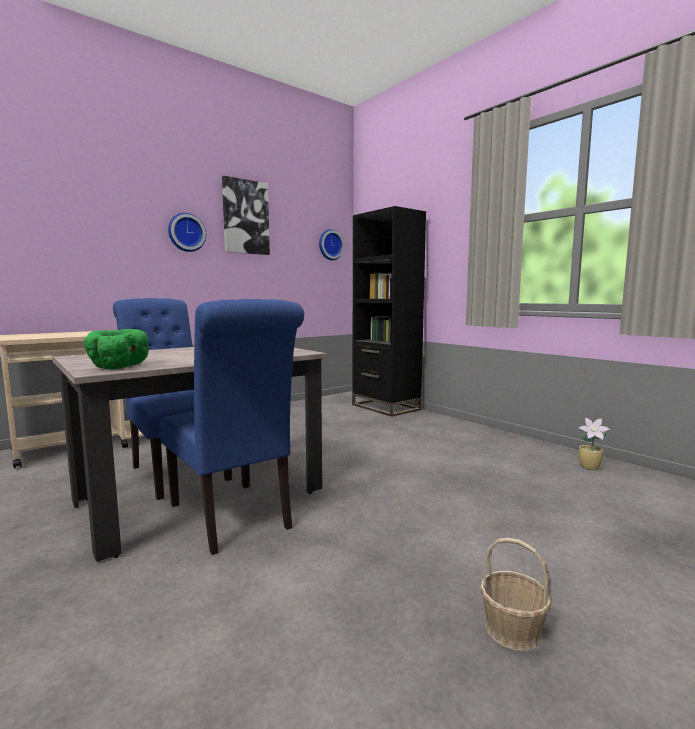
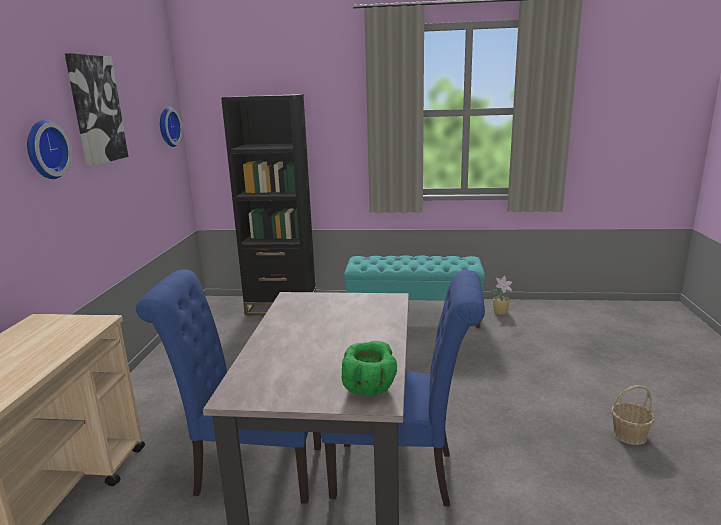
camera: 45 degrees left, 10 degrees up
(479, 442) = (414, 316): none -> turquoise bench

